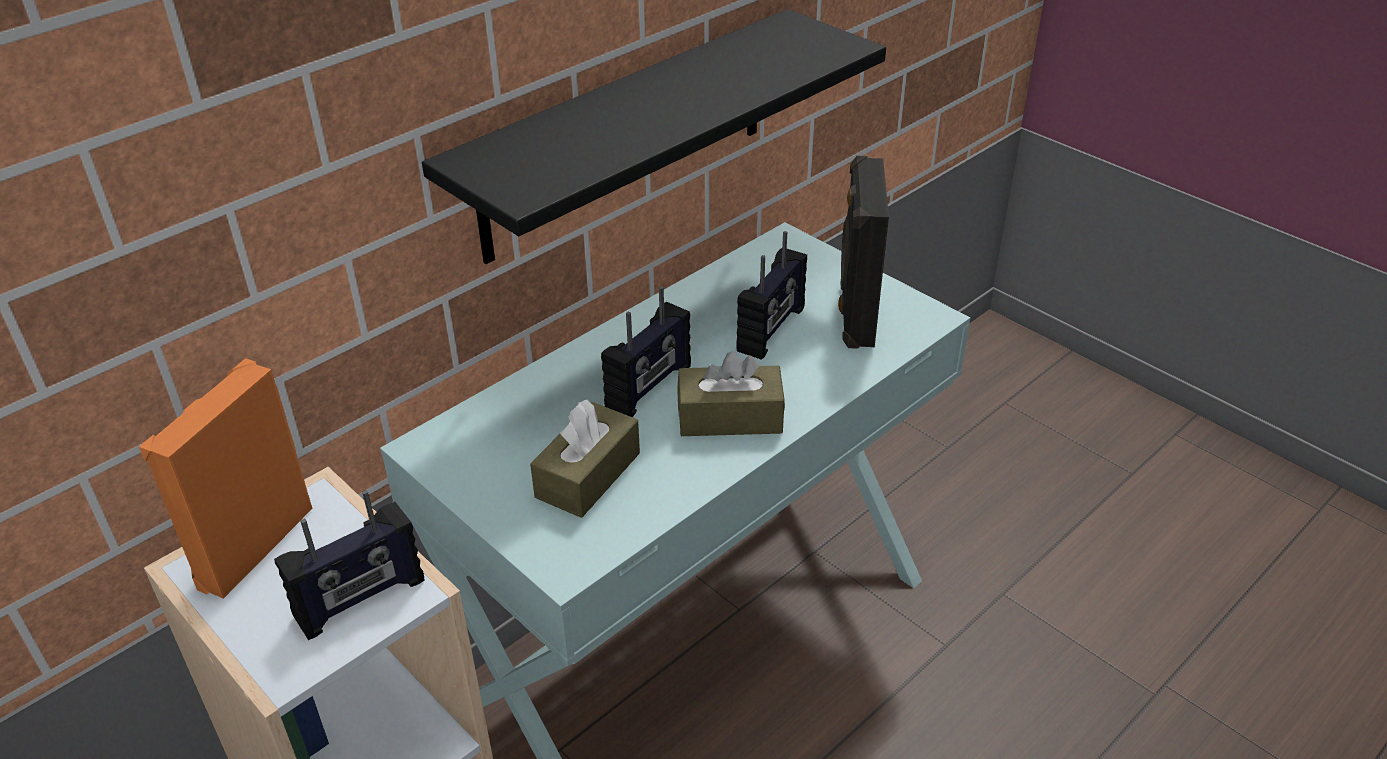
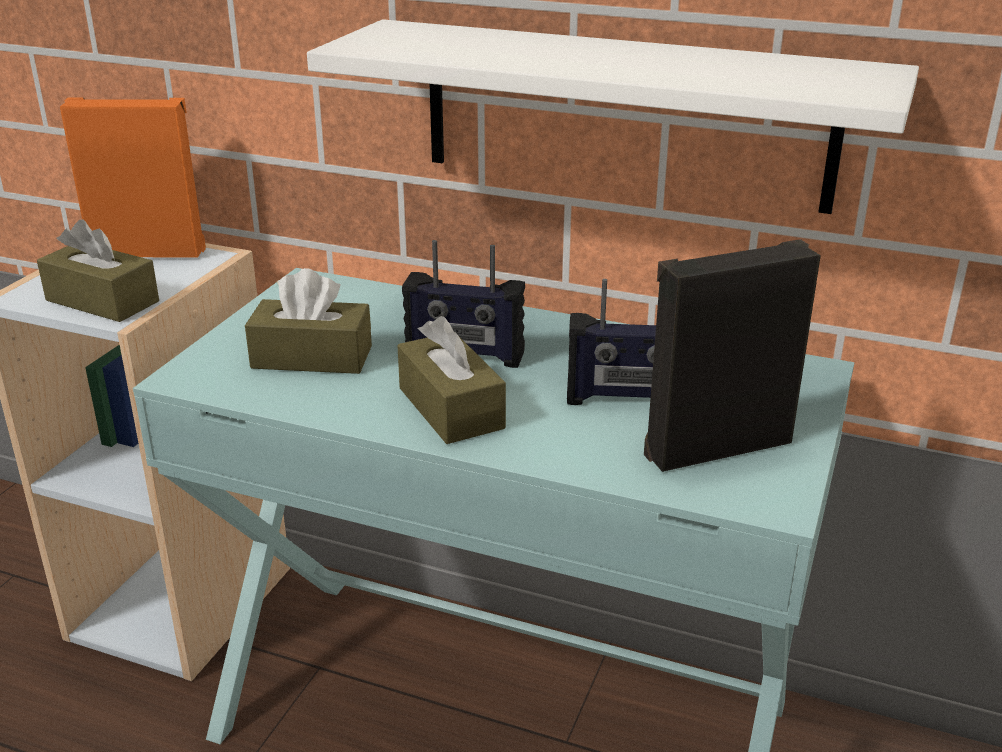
camera: 65 degrees right, 10 degrees down
(361, 600) = (102, 301): radio -> brown tissue box
(626, 136) = (624, 115): black shelf -> white shelf

